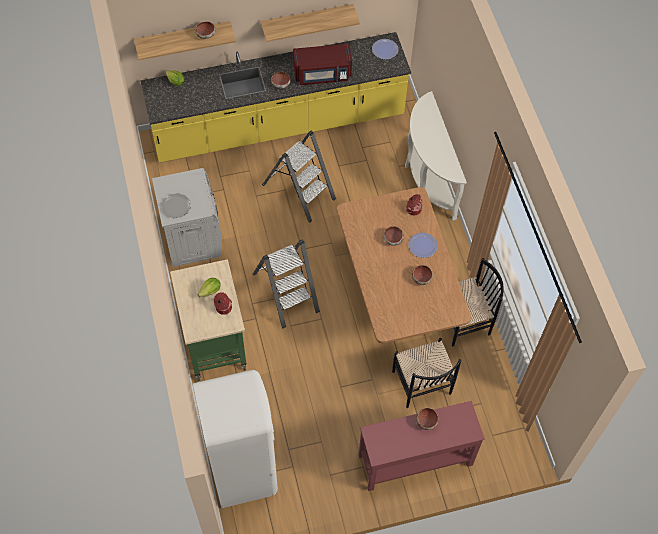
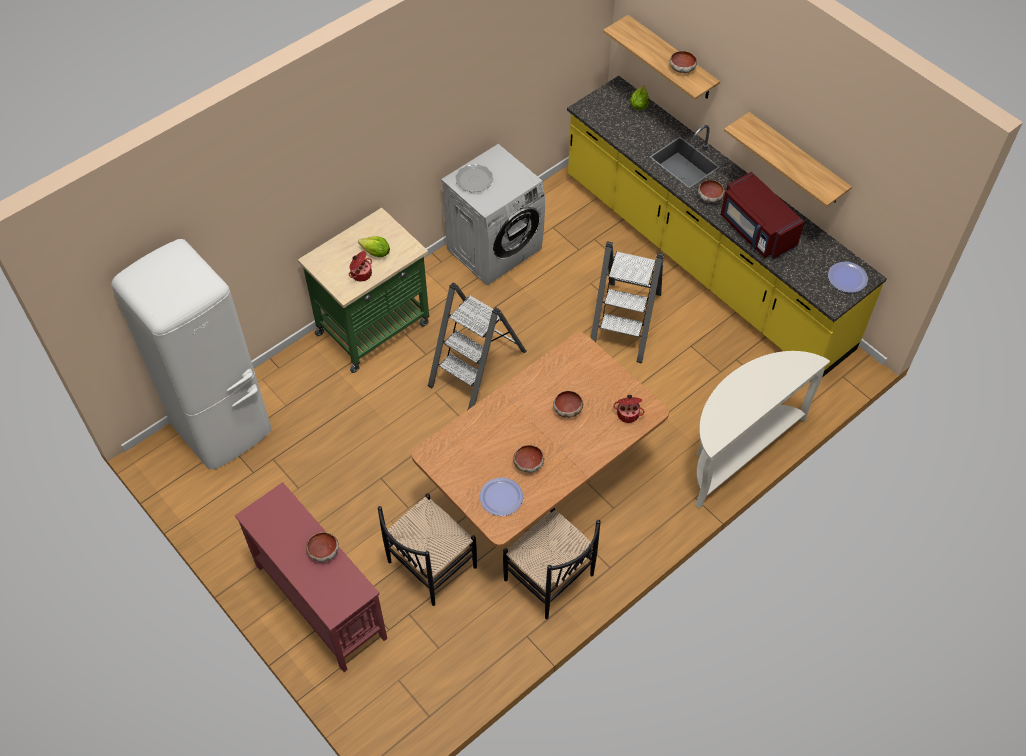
camera: 65 degrees right, 5 degrees down
(422, 245) = (579, 446): plate -> plate (501, 497)

